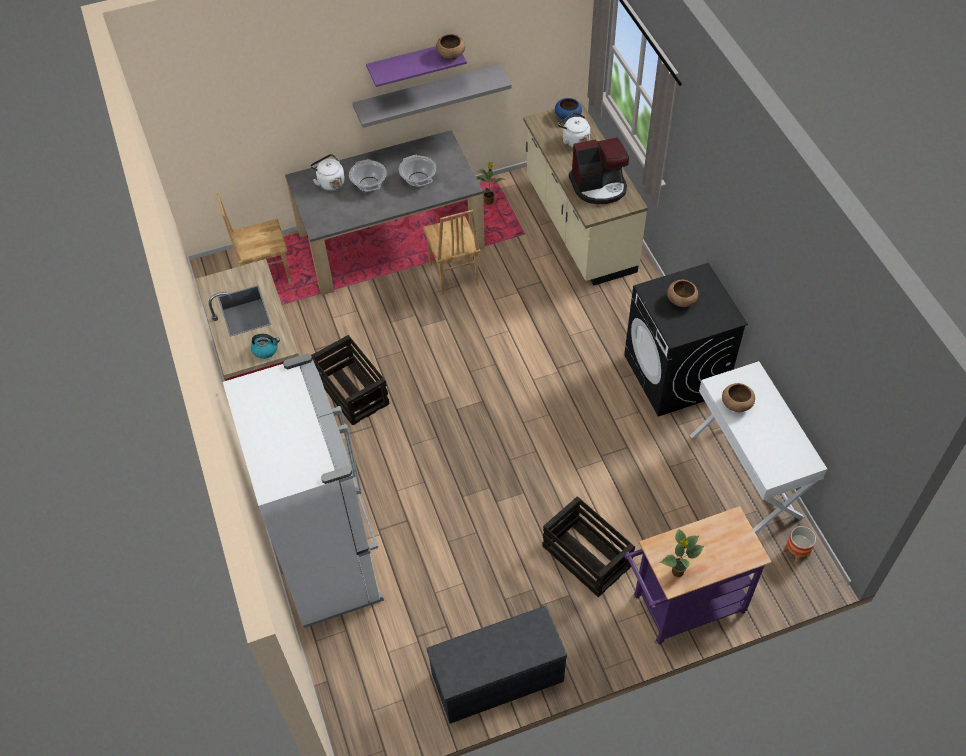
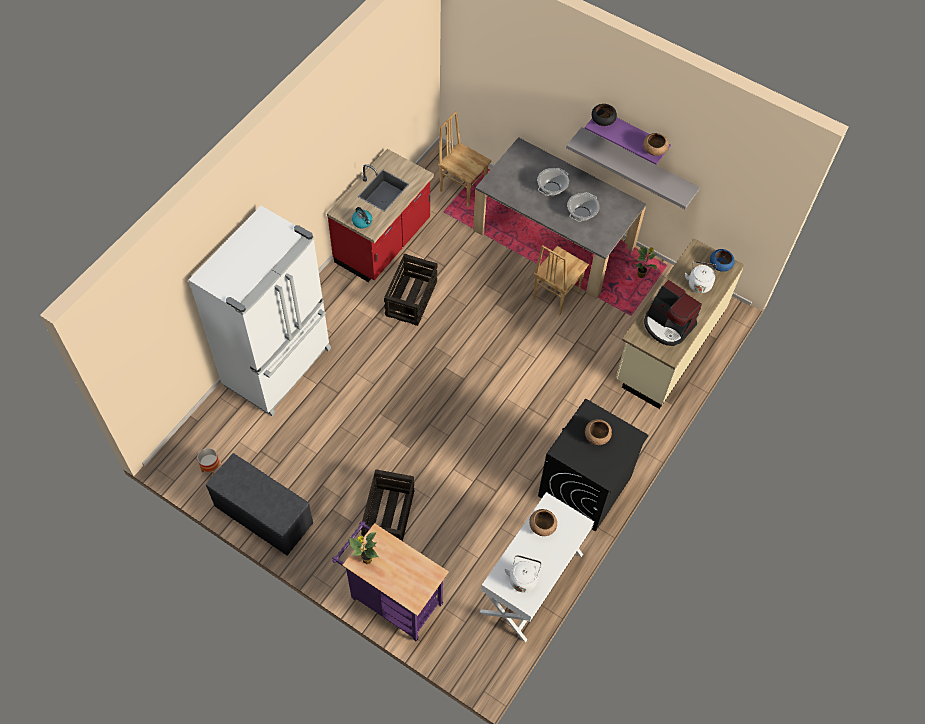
camera: 50 degrees right, 5 degrees up
(330, 182) = (534, 165): white kettle -> white kettle (523, 578)
(382, 69) = (602, 121): none -> black bowl
(796, 553) = (490, 651): planter -> planter (211, 468)

